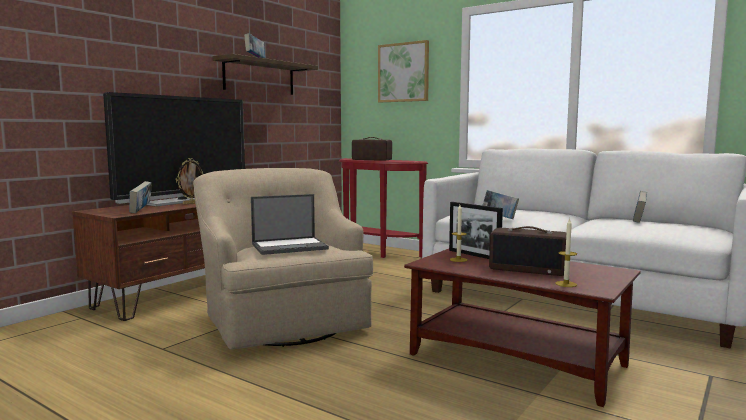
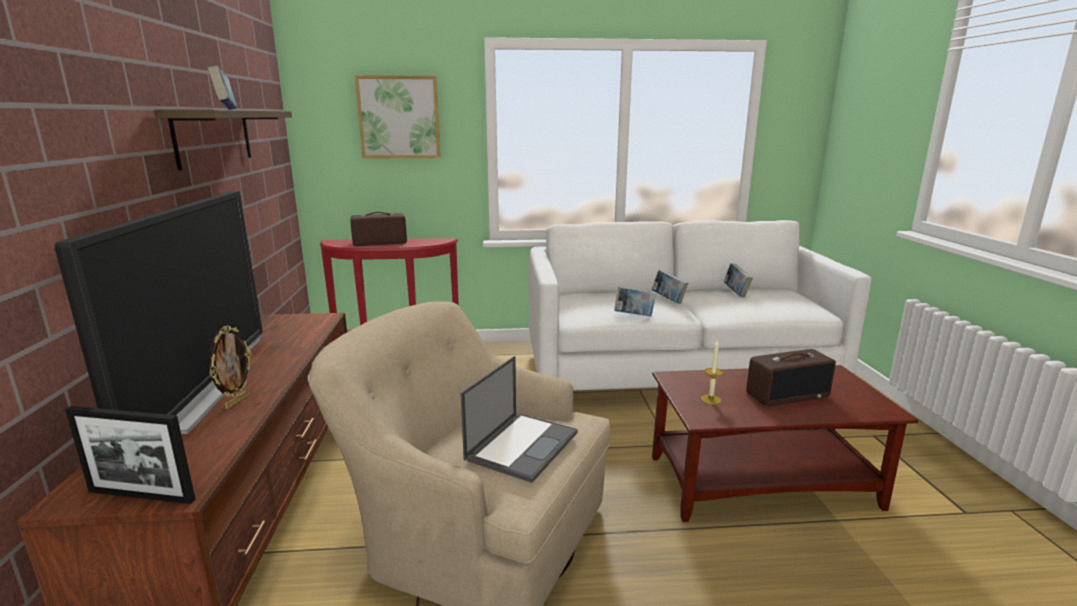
camera: 40 degrees left, 10 degrees up
(141, 211) = (197, 462): book -> book (668, 300)
(474, 255) = (703, 385): picture frame -> picture frame (141, 495)
(566, 284) = (855, 410): candle -> none

